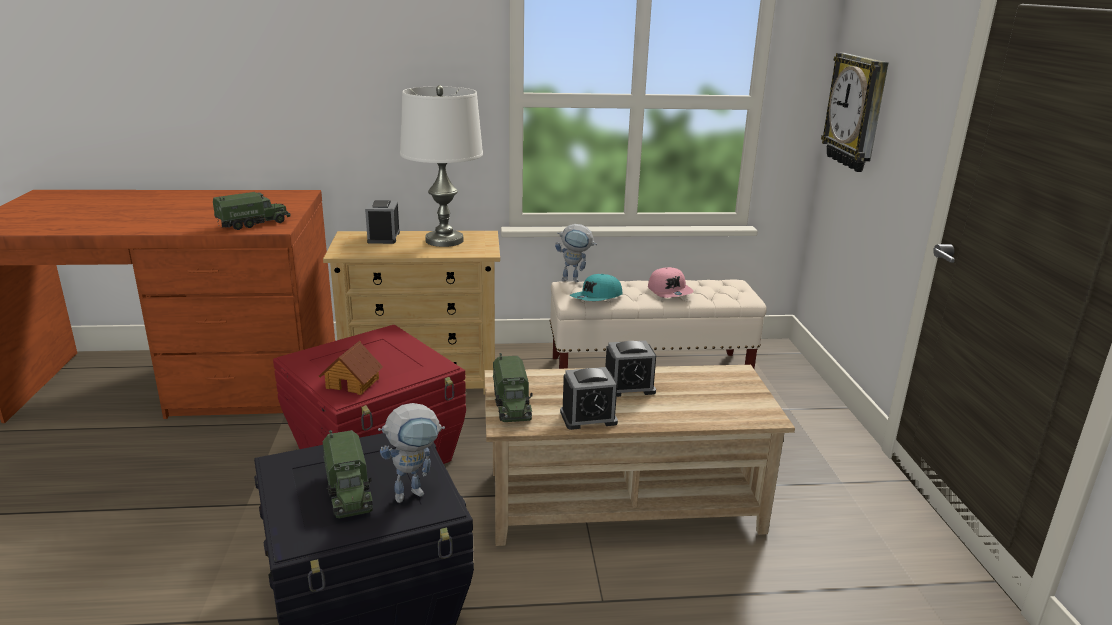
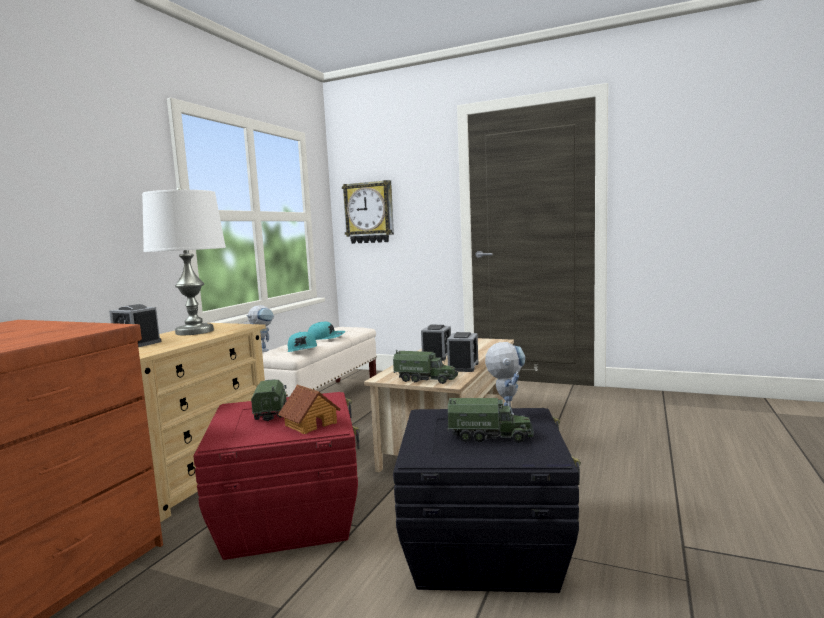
camera: 60 degrees left, 15 degrees down
(254, 223) = (64, 331): toy truck -> toy truck (271, 411)
(670, 291) = (326, 337): pink cap -> turquoise cap

